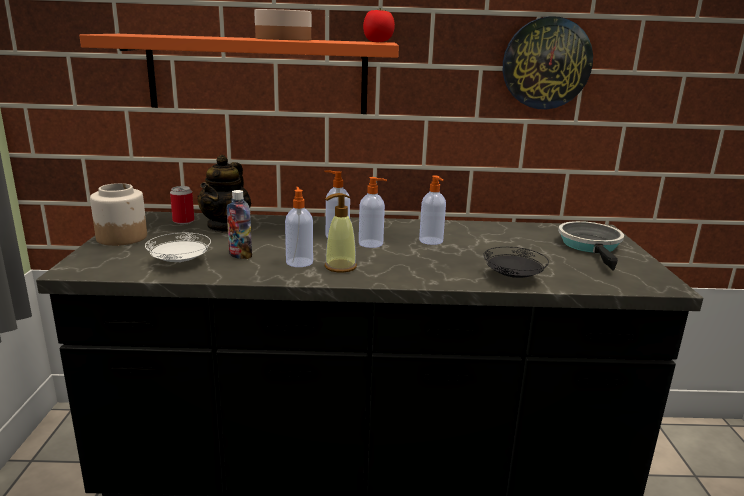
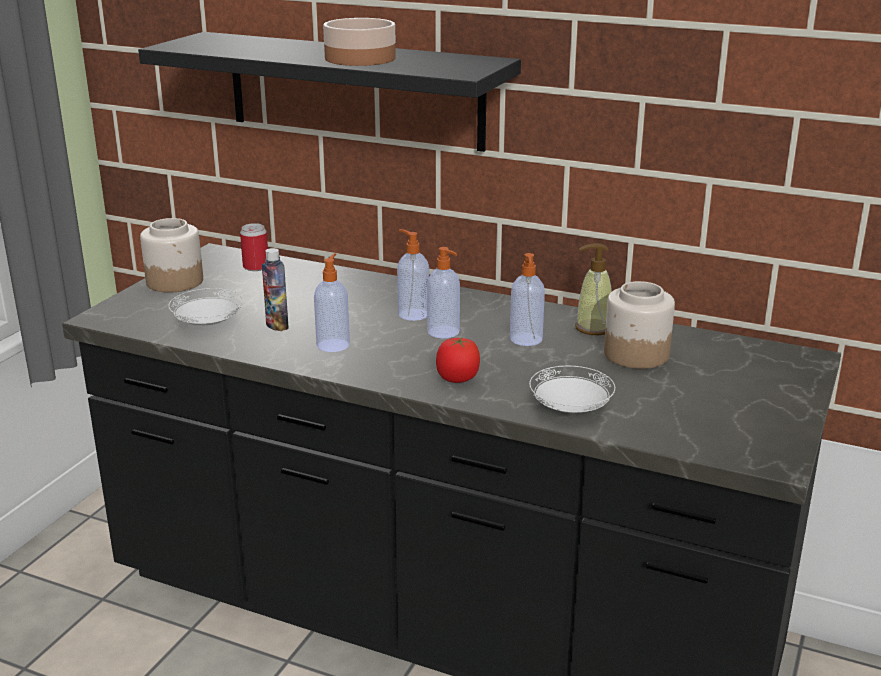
camera: 25 degrees right, 5 degrees up
(226, 227) = (297, 282): teapot -> none
(258, 75) = (354, 90): orange shelf -> black shelf
(340, 267) = (373, 359): soap dispenser -> soap dispenser (593, 328)
(378, 42) = (480, 64): tomato -> tomato (457, 379)
(508, 240) = (635, 354): none -> jar
(513, 277) = (571, 409): black plate -> white plate
(546, 63) = (735, 100): wall clock -> none
(591, 246) = (747, 383): frying pan -> none

